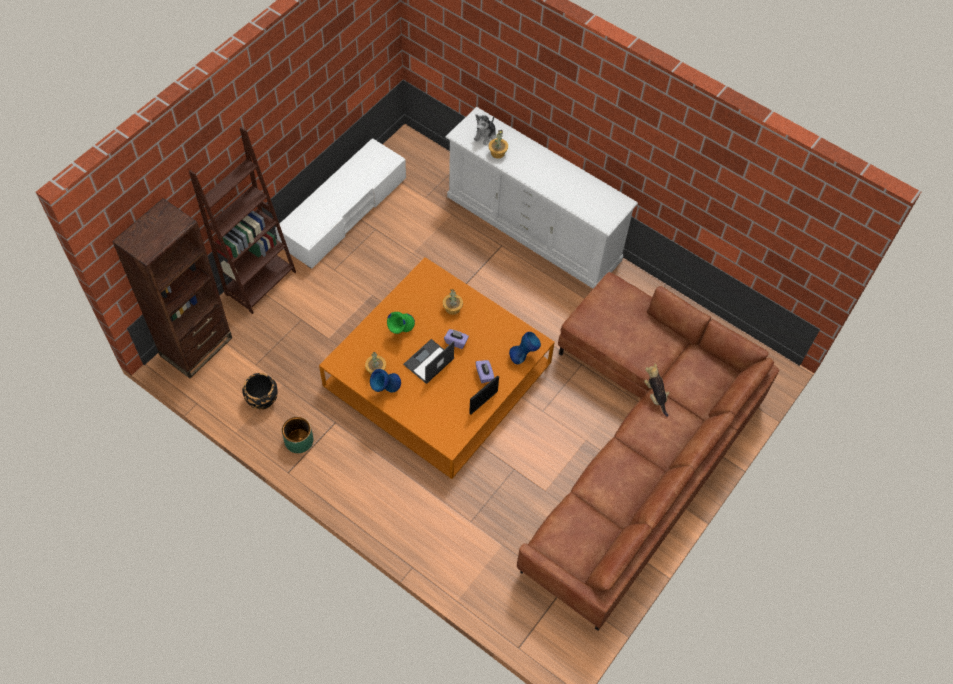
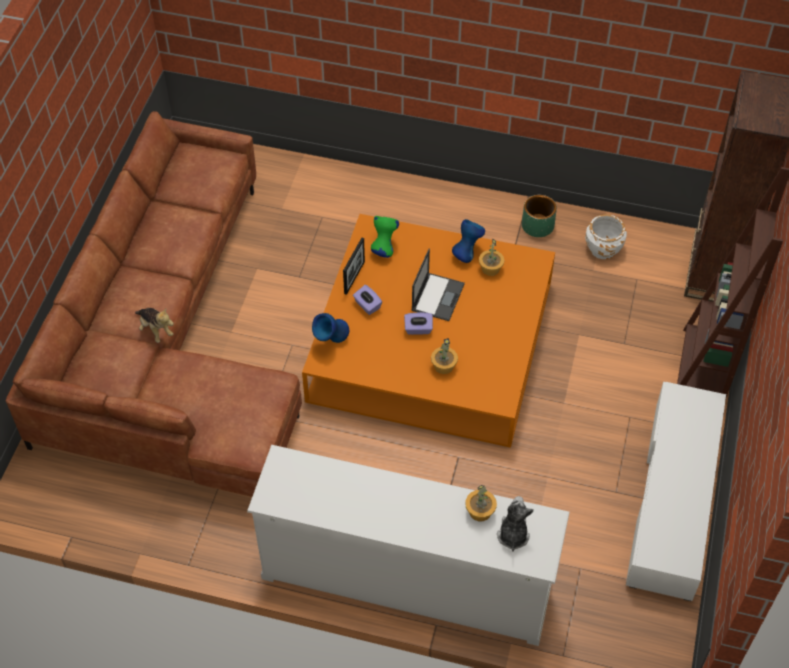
camera: 160 degrees right, 5 degrees down
(262, 399) = (603, 249): black planter -> white planter
(401, 331) = (488, 318): green vase -> green vase (384, 248)

